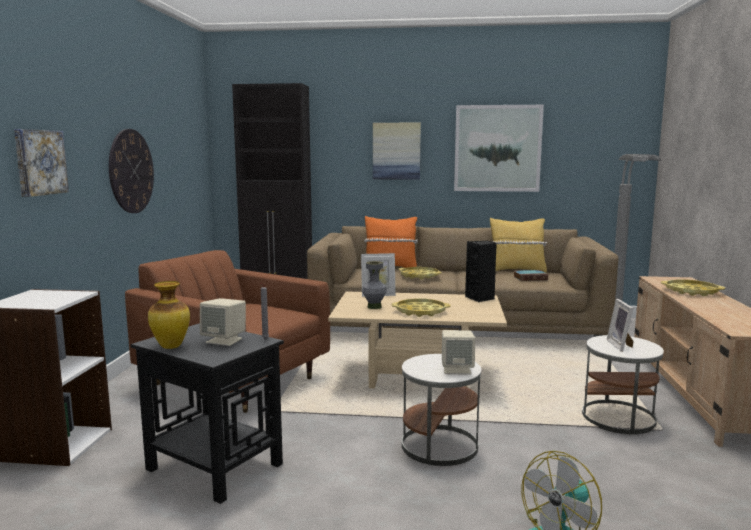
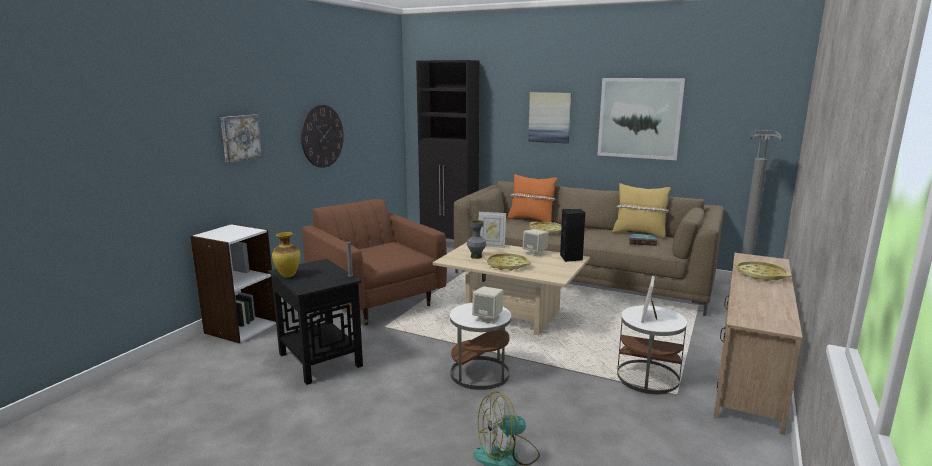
camera: 20 degrees right, 5 degrees up
(224, 340) = (324, 275): beige speaker -> beige speaker (535, 253)

